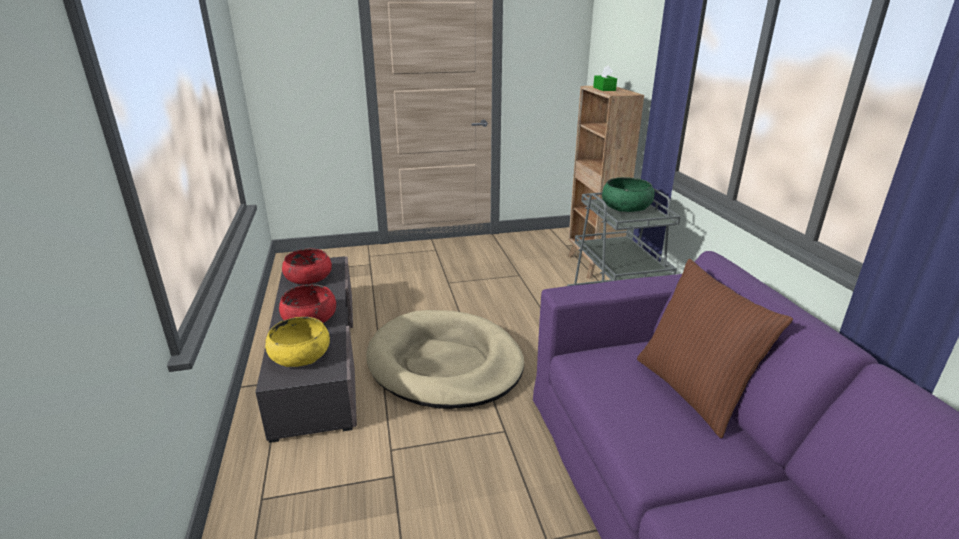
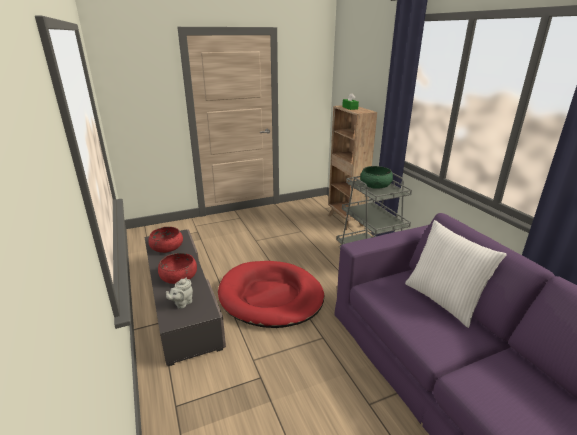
camera: 10 degrees left, 0 degrees up
(300, 355) = (182, 303): yellow bowl -> grey teapot
(445, 363) = (271, 297): beige dog bed -> red dog bed
(693, 391) = (443, 300): brown pillow -> white pillow

